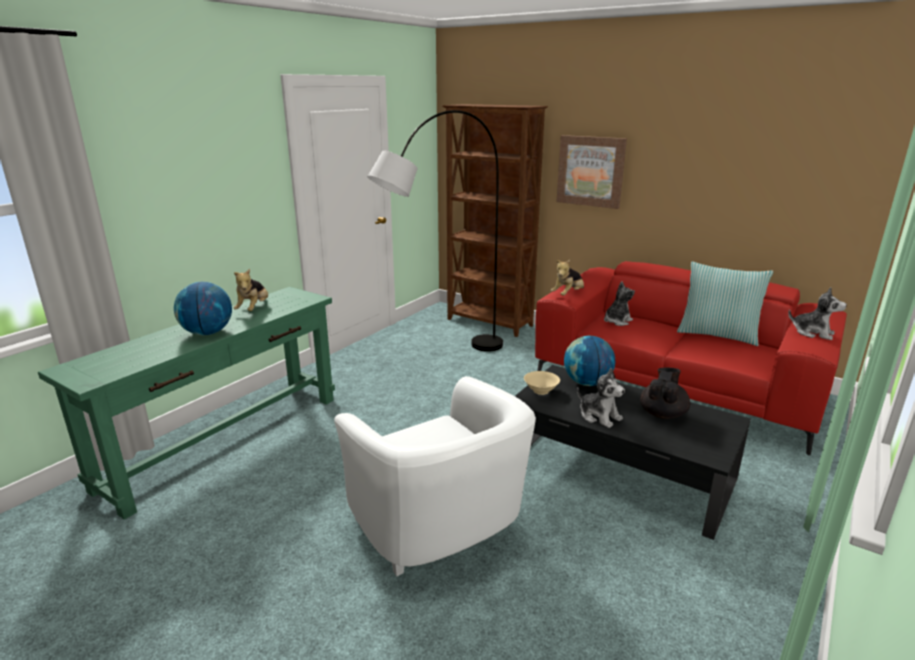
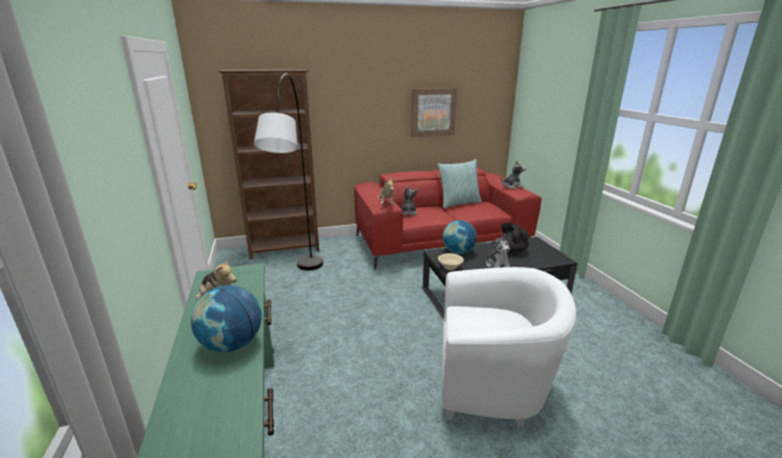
camera: 50 degrees left, 0 degrees up
(590, 171) = (344, 116): picture -> picture (433, 112)
(599, 416) = (497, 265): plush toy -> plush toy turned 75 degrees clockwise

